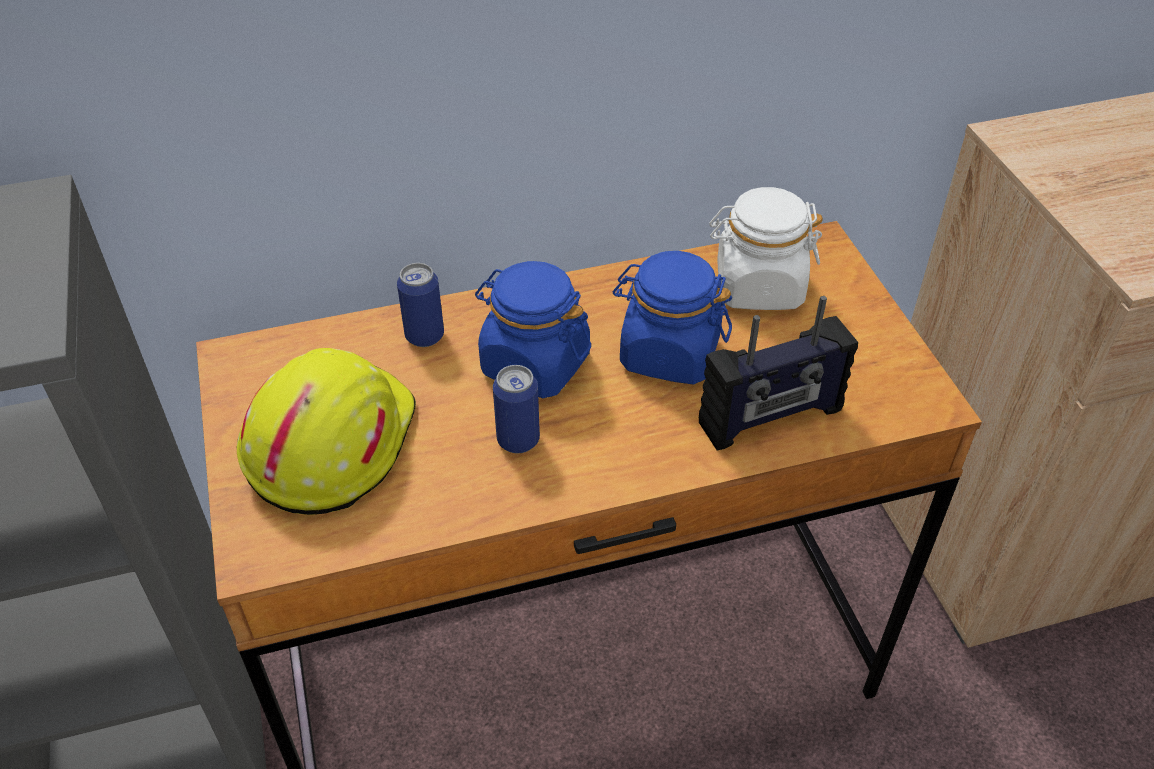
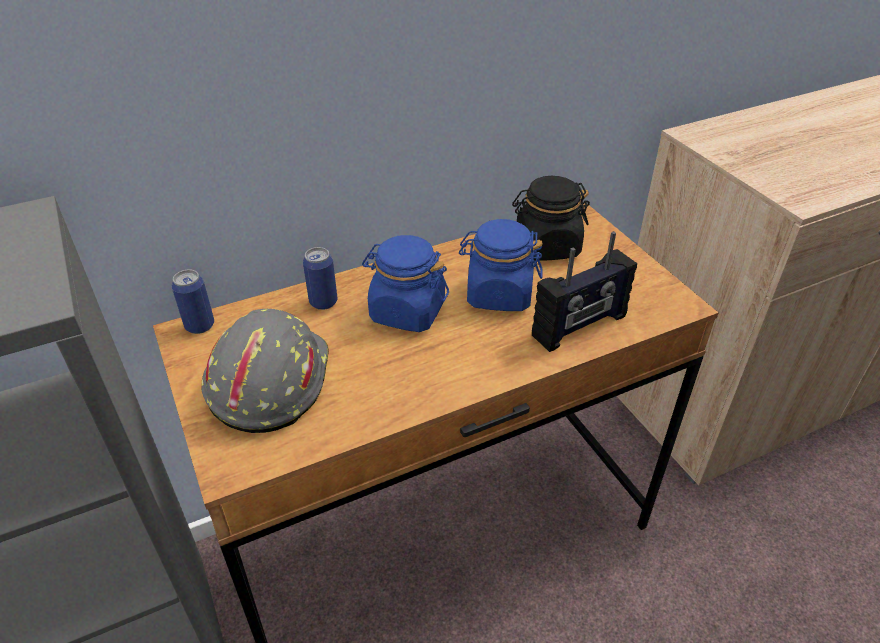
camera: 10 degrees left, 5 degrees down
(329, 442) = (268, 381): yellow hard hat -> grey hard hat
(518, 440) = (408, 362): can -> can (200, 325)
(758, 287) = (546, 246): white jar -> black jar

